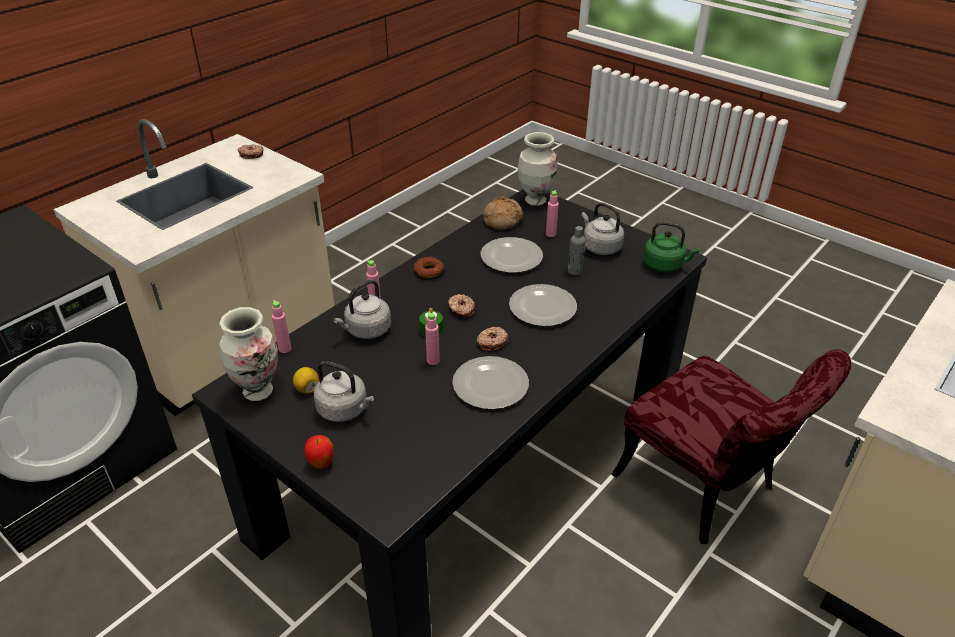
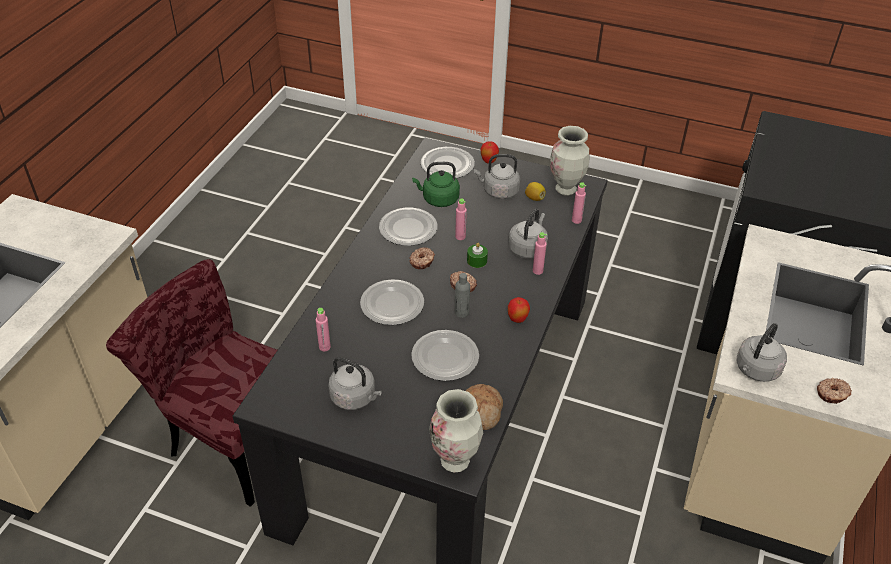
camera: 160 degrees right, 5 degrees up
(285, 173) = (756, 370): none -> grey kettle
(386, 473) = (447, 165): none -> plate
(428, 270) = (517, 319): donut -> apple
(551, 234) = (415, 404): pink bottle -> pink bottle (324, 347)
(574, 271) = (374, 355): grey bottle -> grey bottle (461, 312)
(665, 265) = (280, 388): green kettle -> green kettle (438, 199)

